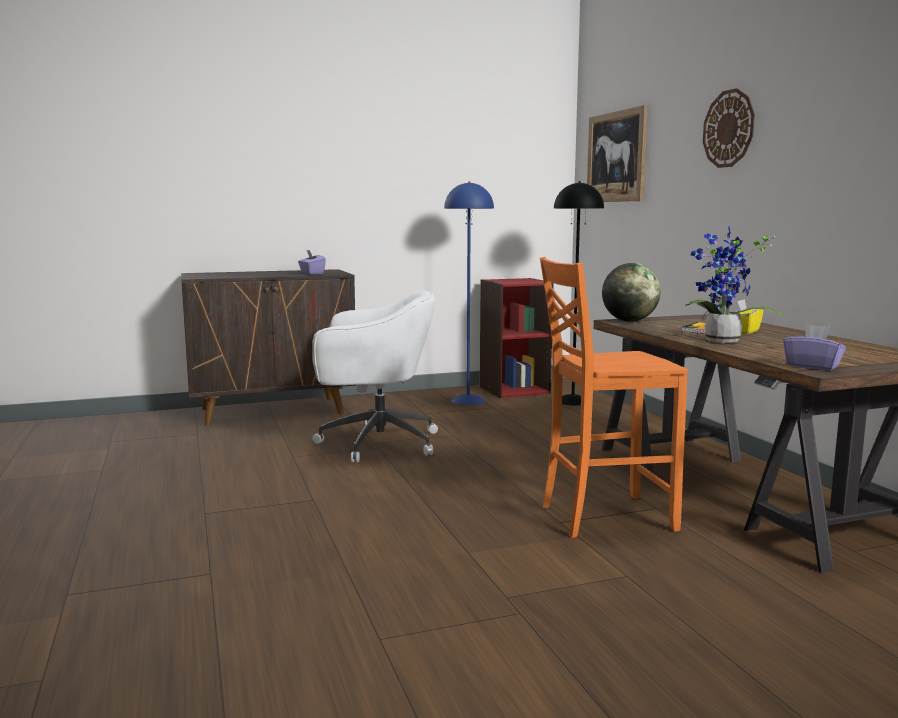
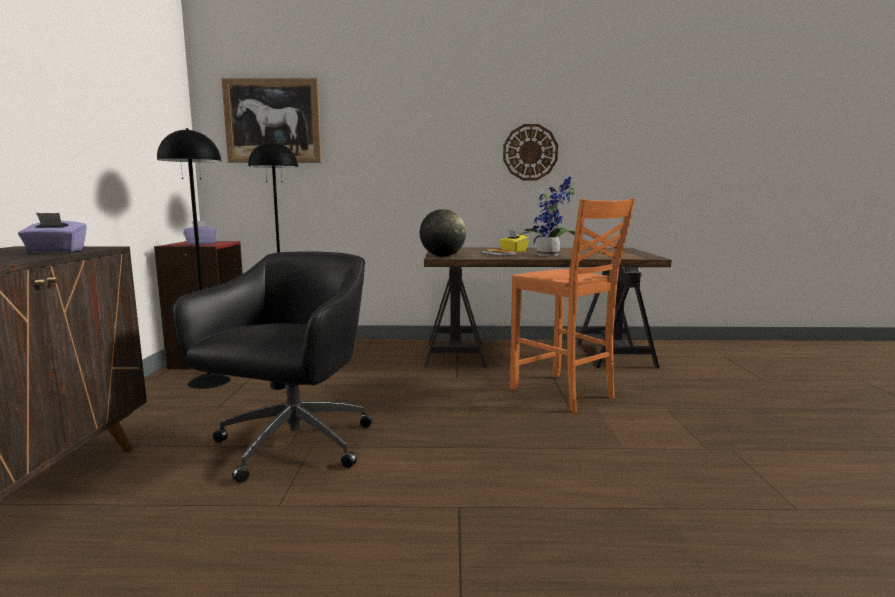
camera: 70 degrees left, 0 degrees up
(375, 443) = (291, 445): white office chair -> black office chair
(468, 400) = (209, 381): blue floor lamp -> black floor lamp
(603, 516) = (563, 394): orange chair -> orange chair turned 45 degrees counterclockwise
(728, 128) = (426, 110): wall clock -> wall clock (530, 152)
(812, 366) = (638, 257): purple tissue box -> purple tissue box (200, 244)

